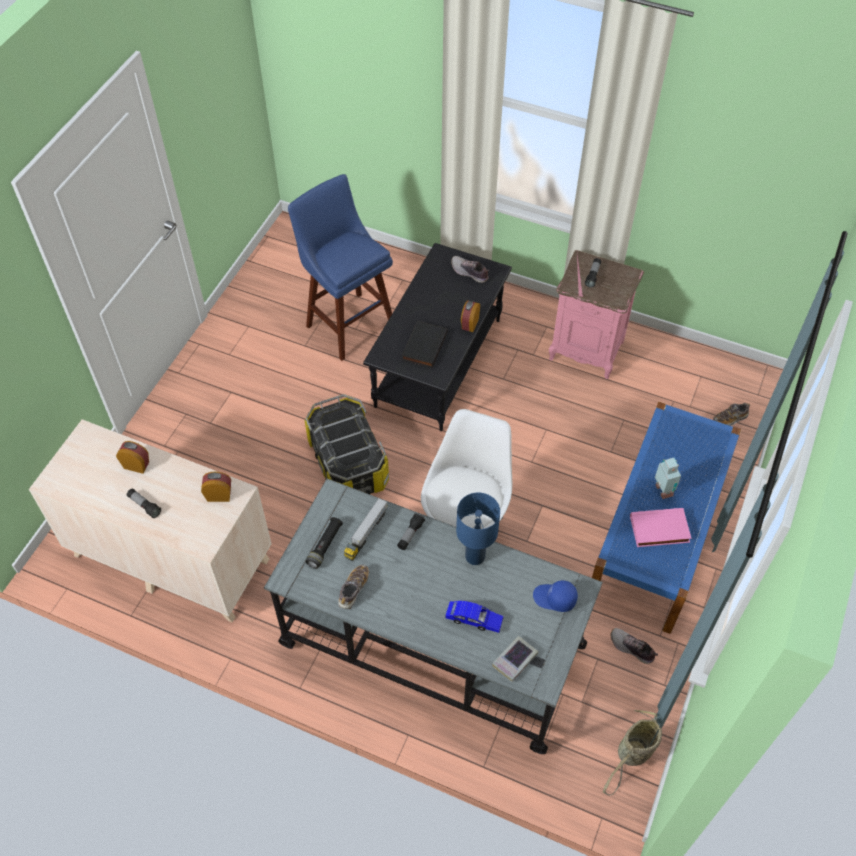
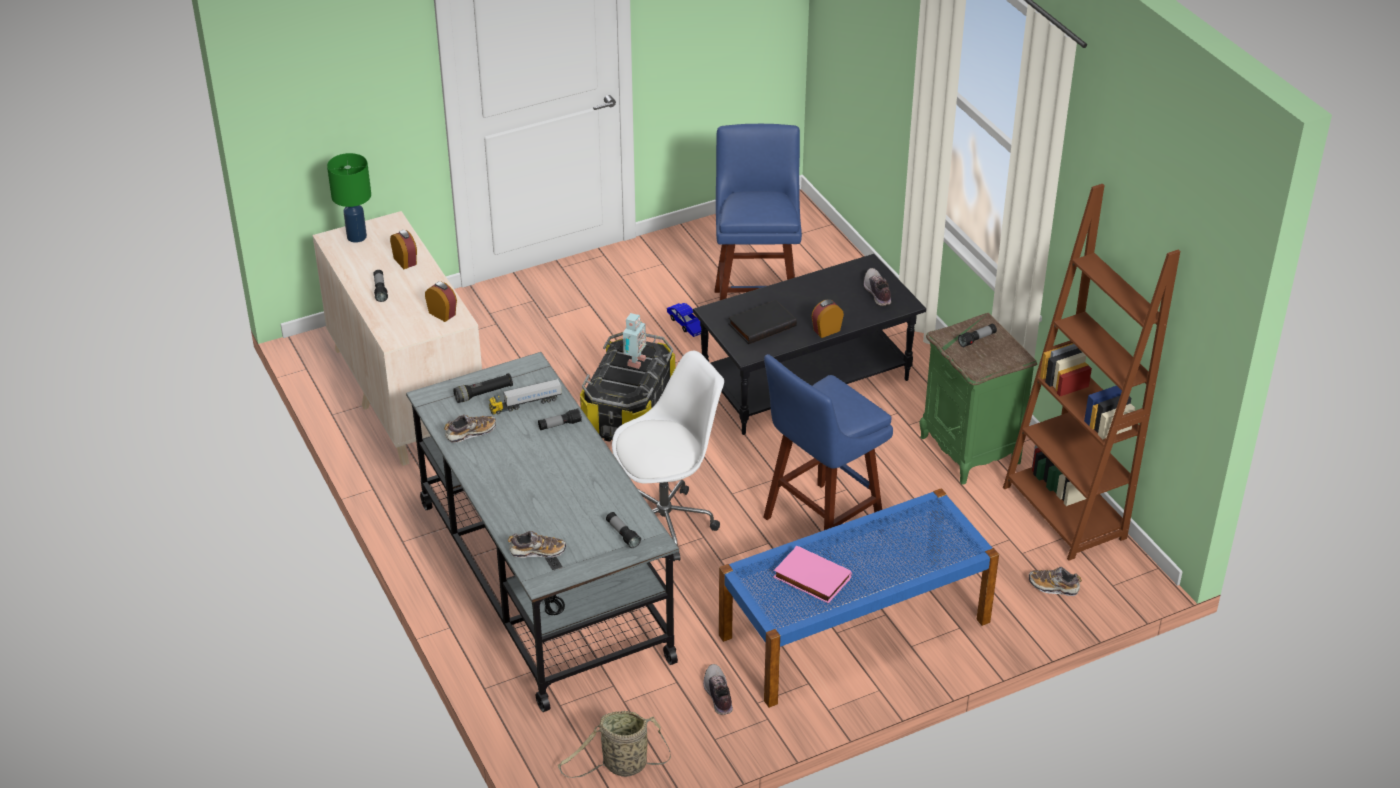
camera: 40 degrees right, 15 degrees down
(71, 467) = (357, 237): none -> green table lamp
(474, 556) = (593, 468): blue table lamp -> none
(474, 619) = (539, 507): blue toy car -> blue toy car (686, 324)
(515, 660) = (537, 551): book -> shoe
(554, 599) = (622, 534): blue cap -> flashlight
(559, 470) = (819, 526): none -> blue stool
(586, 351) = (968, 451): pink nightstand -> green nightstand
(662, 491) = (852, 554): toy robot -> toy robot (634, 362)
(682, 360) = (1064, 512): none -> brown bookcase

